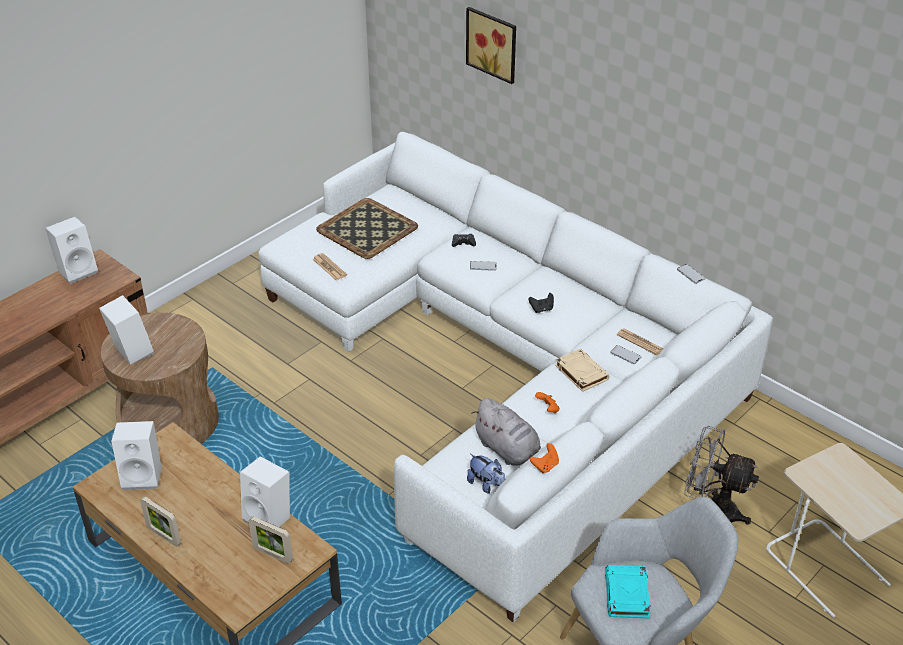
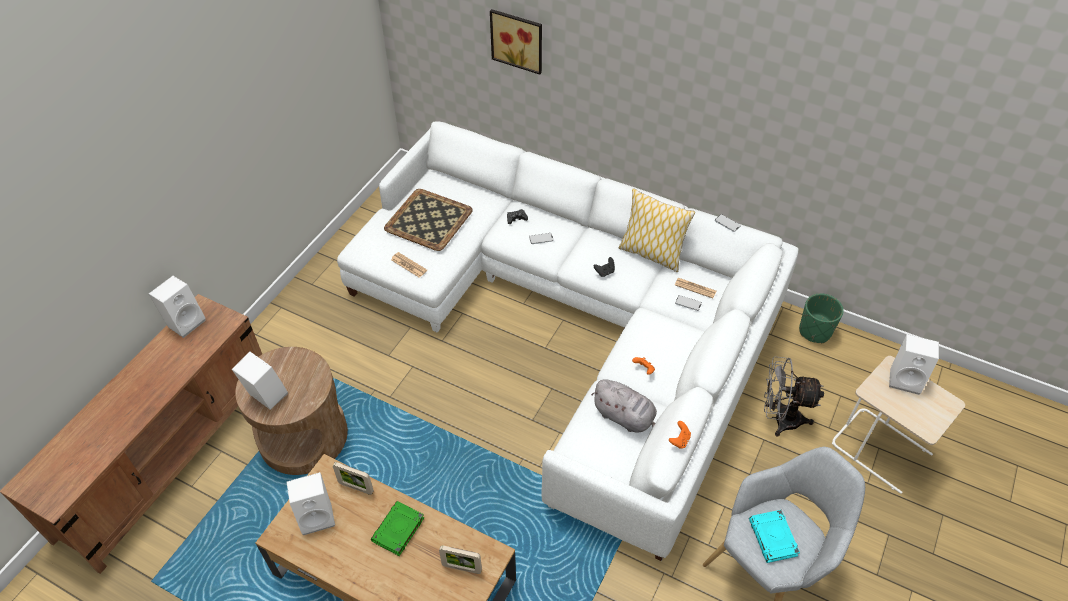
camera: 15 degrees left, 10 degrees up
(164, 536) = (358, 573): picture frame -> picture frame (356, 487)
(220, 506) = (398, 530): none -> green book
(270, 517) = (446, 531): white speaker -> white speaker (906, 379)
(487, 485) = (619, 456): plush toy -> none
(581, 372) = (658, 328): beige book -> none
(603, 301) = (651, 254): none -> pillow
(790, 430) = (815, 331): none -> green planter

